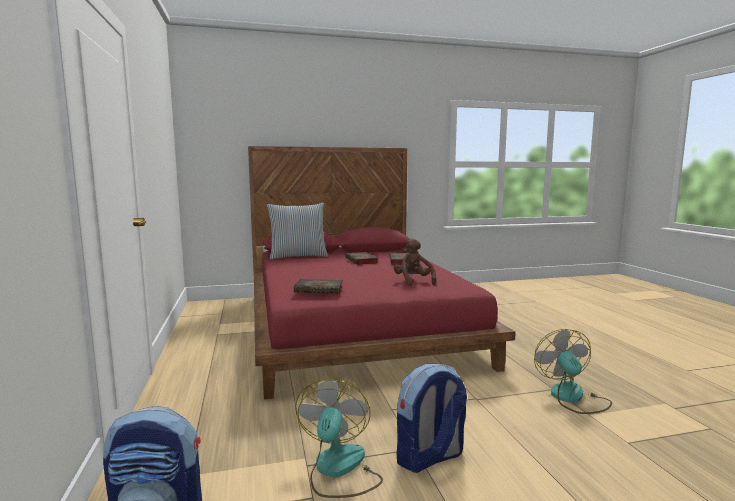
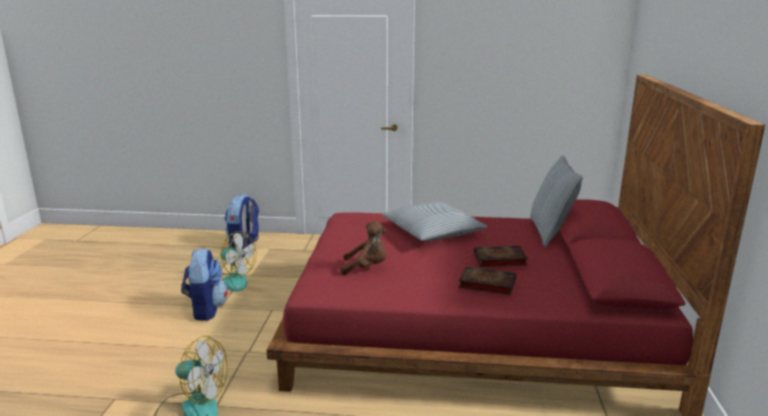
camera: 110 degrees right, 10 degrees up
(320, 289) = (359, 222): book -> none
(321, 274) = (432, 231): none -> pillow

